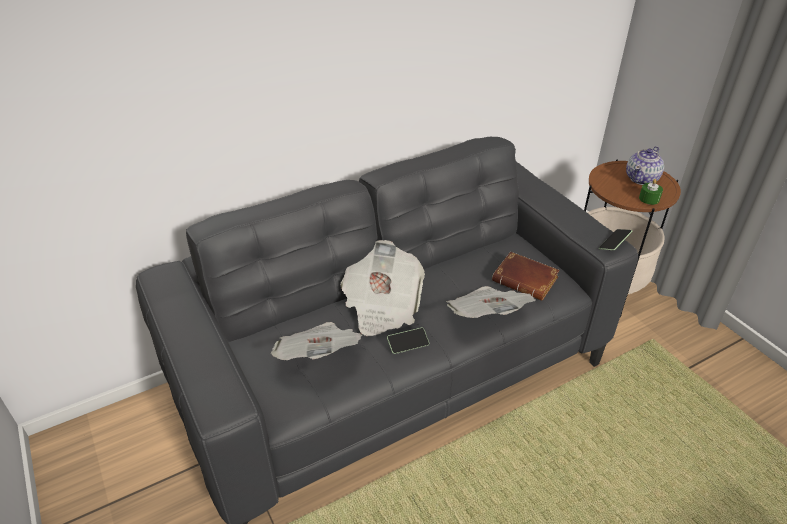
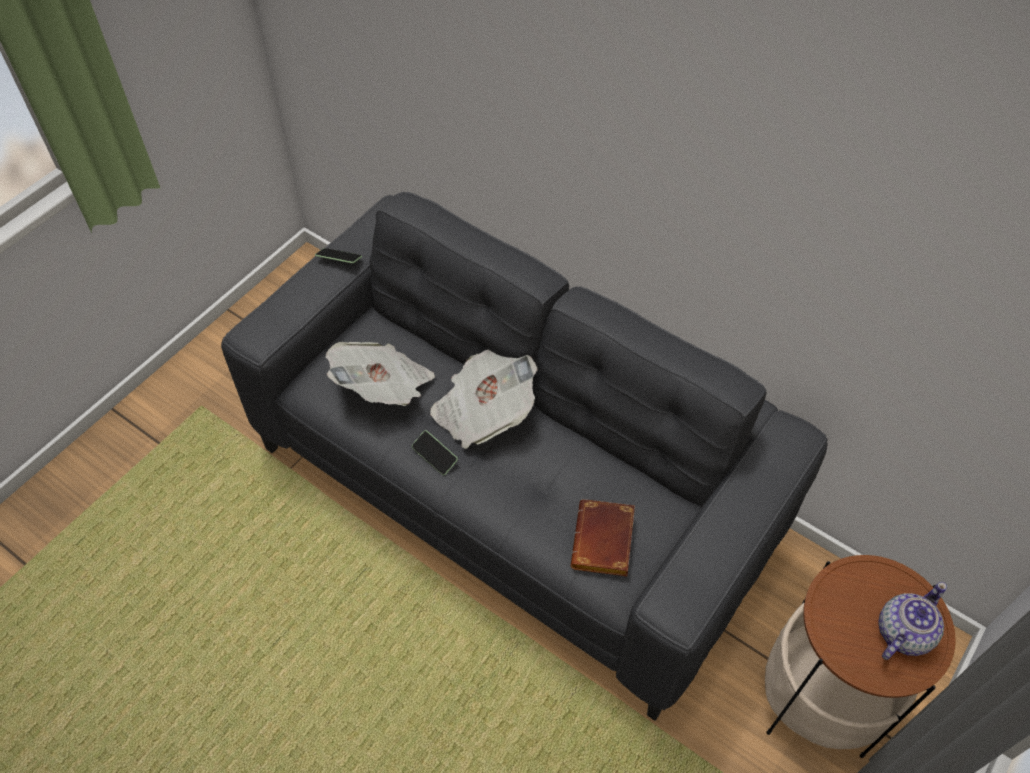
camera: 65 degrees right, 15 degrees up
(486, 317) = (515, 518): newspaper -> none
(614, 244) = (680, 613): phone -> phone (339, 260)
(642, 179) = (902, 633): teapot -> teapot turned 120 degrees clockwise
(649, 199) = (844, 649): green candle -> none

